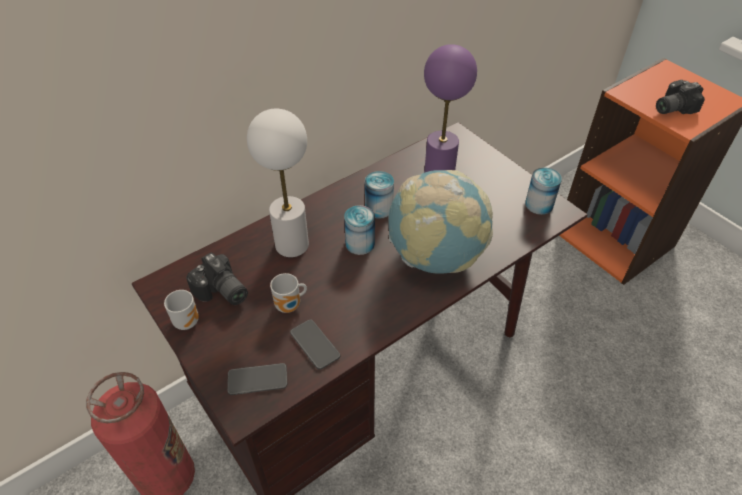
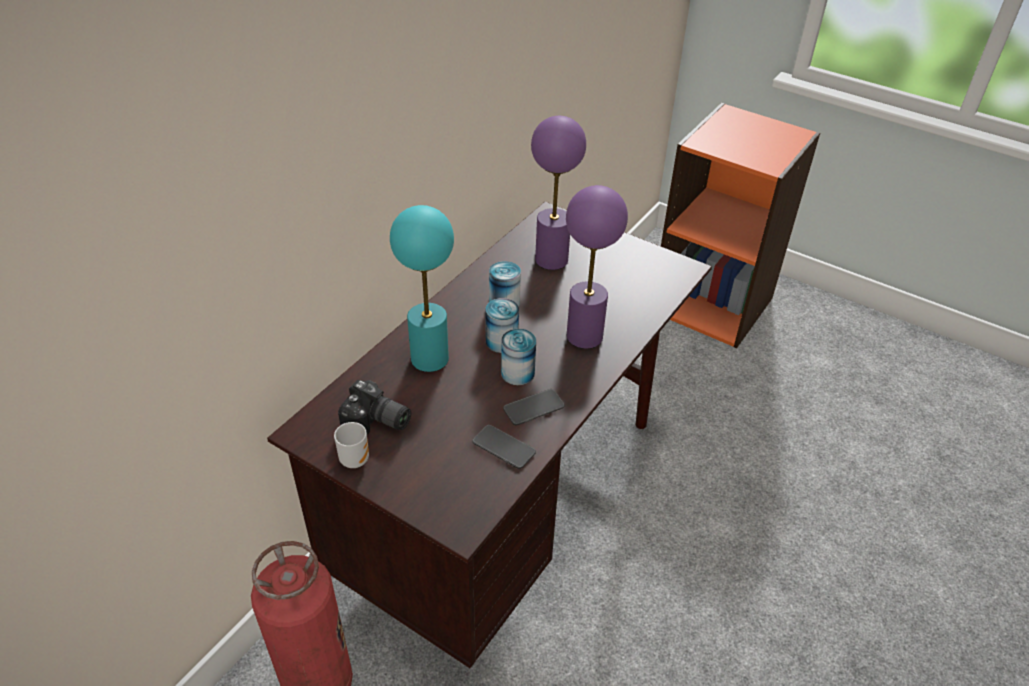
camera: 20 degrees left, 5 degrees down
(257, 379) = (461, 495): phone -> phone (533, 408)
(290, 306) = (459, 418): mug -> none
(292, 245) = (430, 358): white table lamp -> turquoise table lamp
(435, 256) = (584, 336): globe -> purple table lamp
(539, 204) = (662, 266): can -> can (517, 373)
(671, 107) = (748, 150): camera -> none

